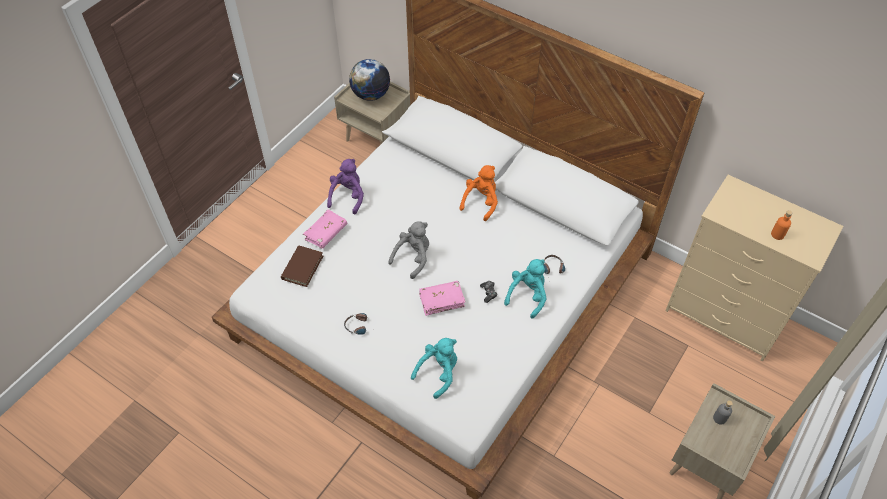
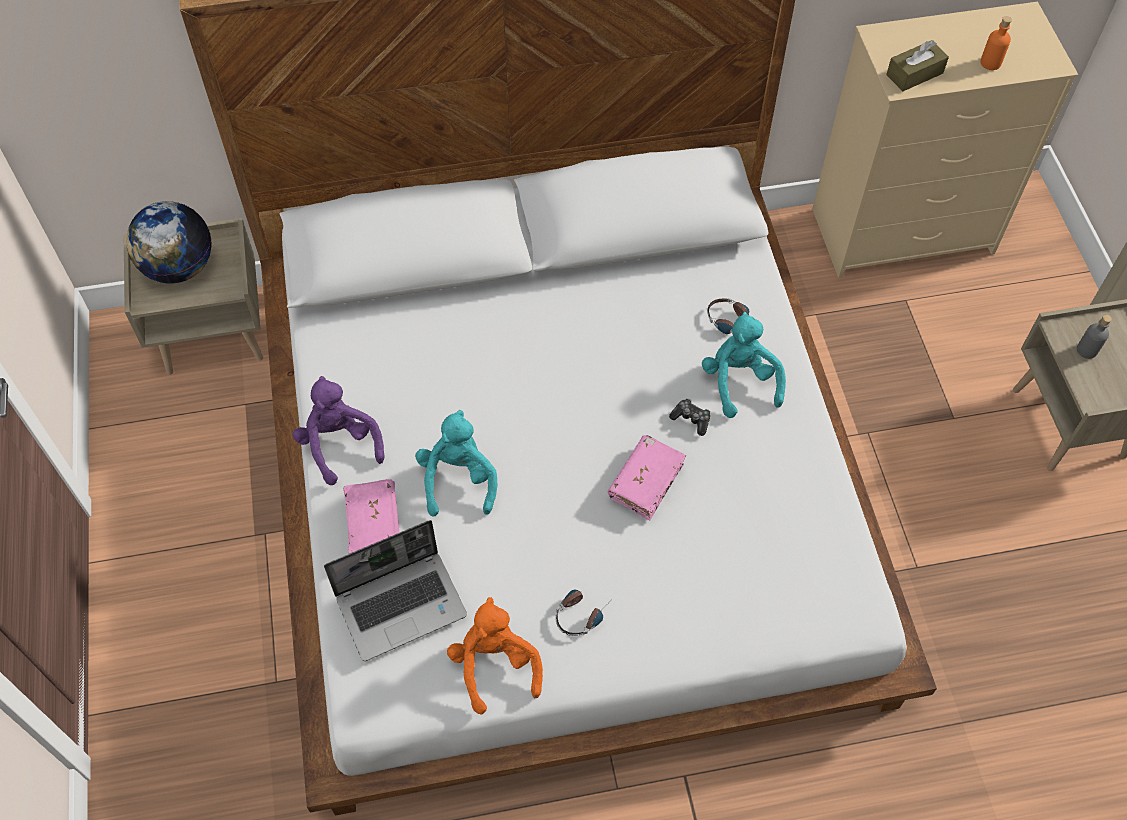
camera: 45 degrees left, 5 degrees up
(302, 267) = (402, 604): brown book -> laptop
(413, 257) = (538, 455): grey plush toy -> none
(438, 372) = (754, 581): turquoise plush toy -> turquoise plush toy (458, 479)
(481, 202) = (536, 303): orange plush toy -> orange plush toy (495, 665)
(730, 213) = (914, 74): none -> brown tissue box

